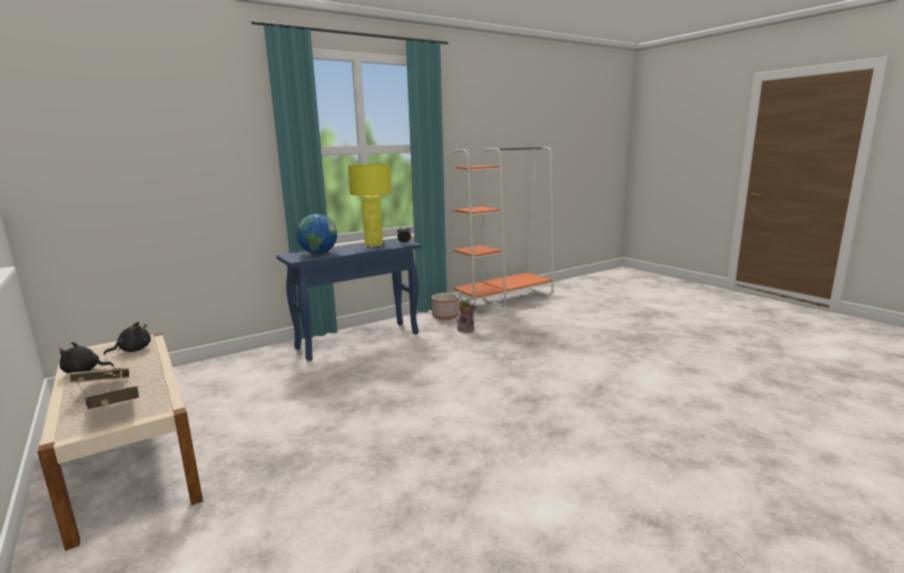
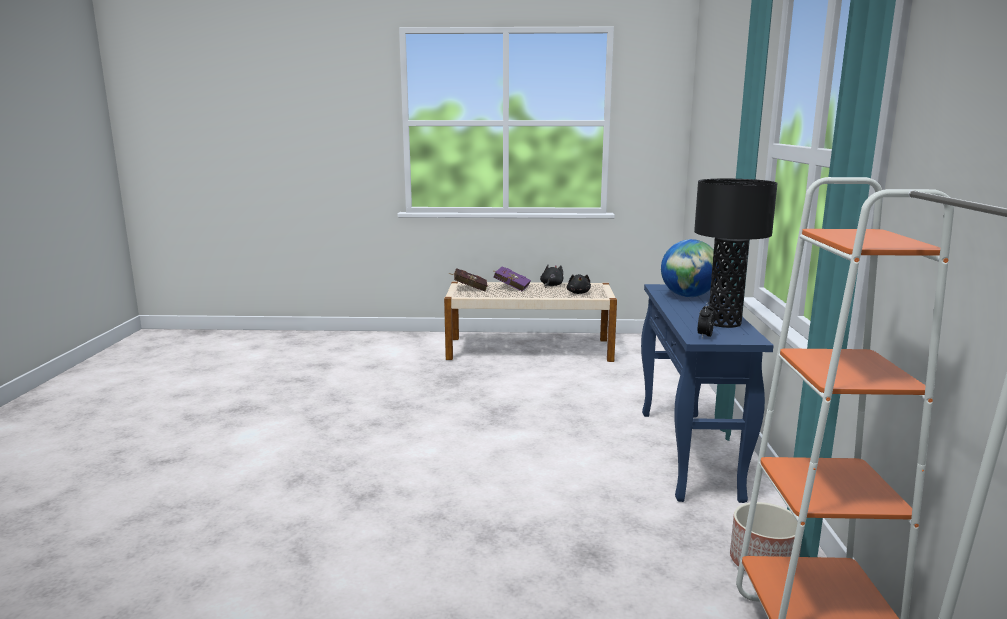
camera: 125 degrees right, 0 degrees up
(101, 390) = (510, 287): beige book -> purple book
(374, 244) = (724, 323): yellow table lamp -> black table lamp
(466, 330) = (653, 553): plush toy -> none

